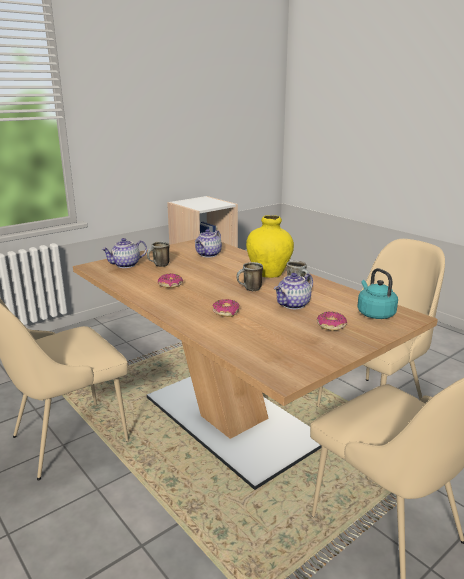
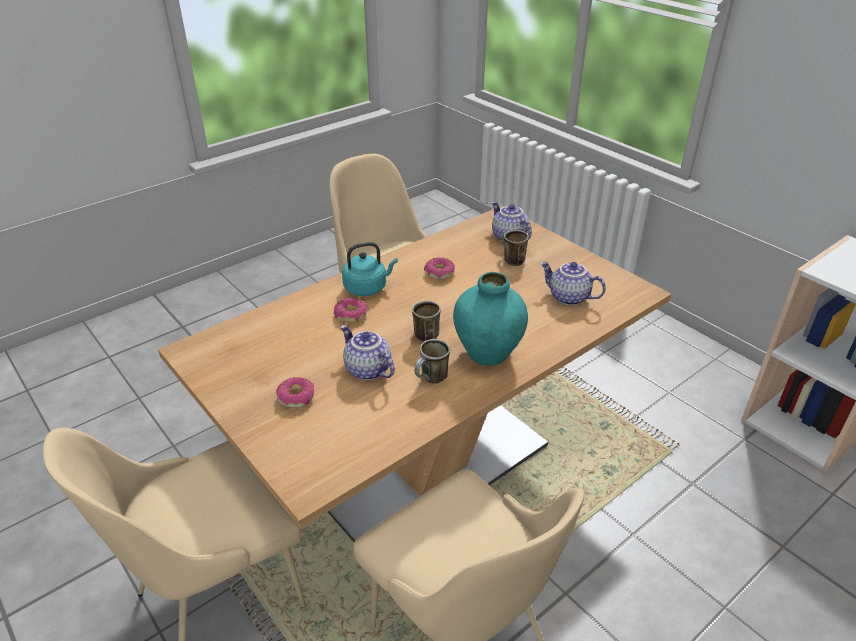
camera: 90 degrees right, 15 degrees up
(269, 274) = (487, 354): yellow vase -> turquoise vase
(374, 313) = (327, 447): turquoise kettle -> turquoise kettle (367, 288)

